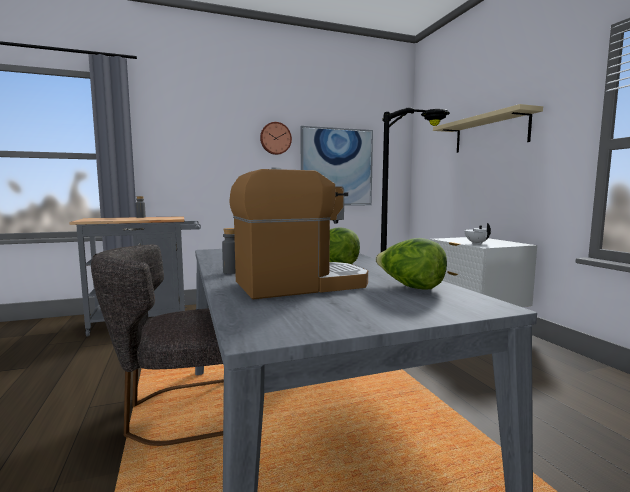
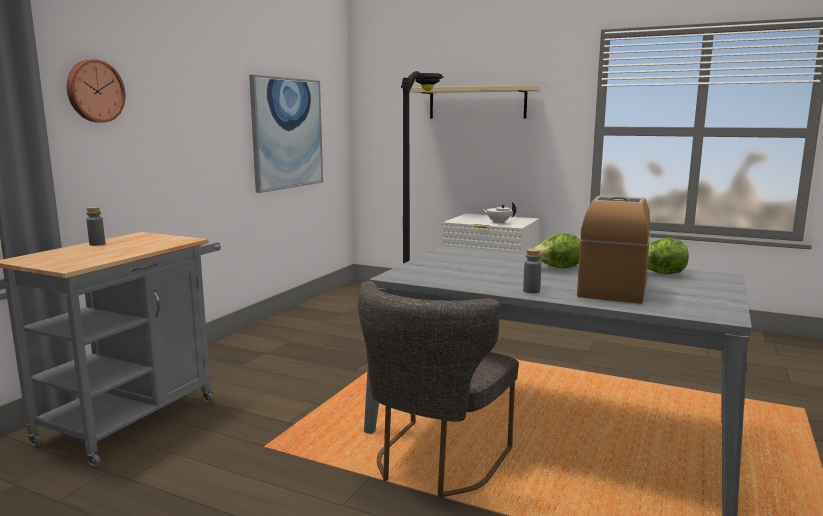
camera: 45 degrees left, 5 degrees up
(275, 138) = (223, 93): wall clock -> wall clock (94, 91)

